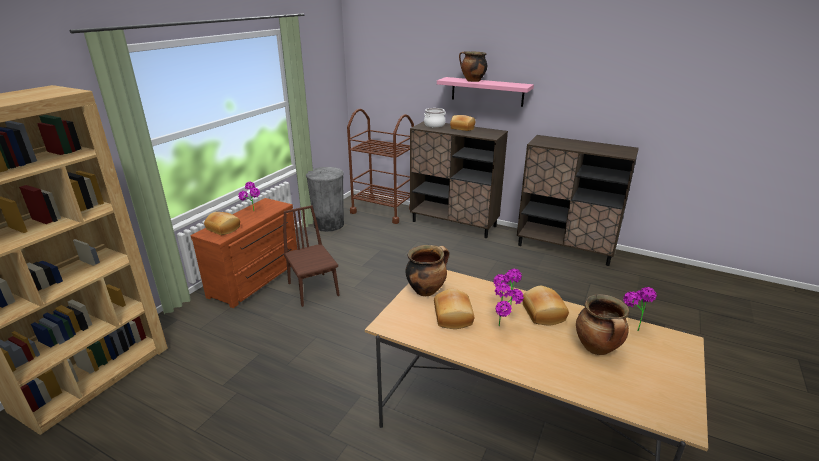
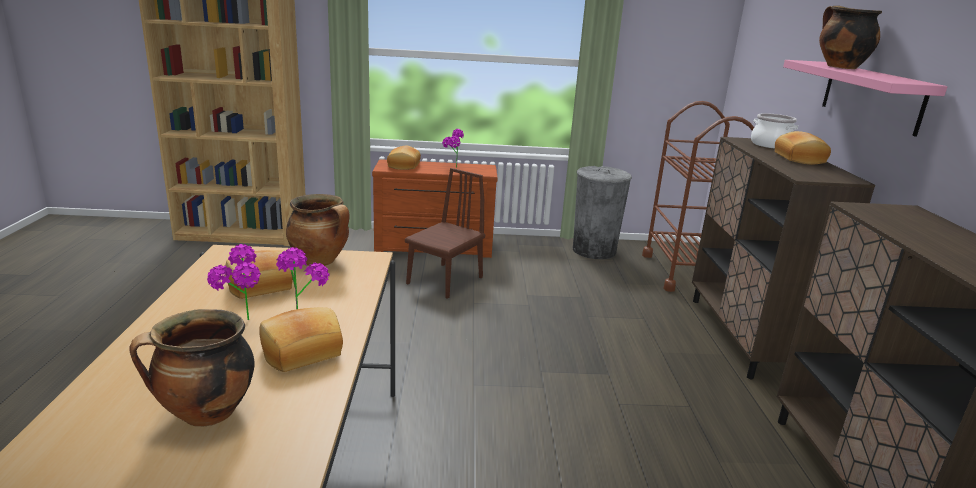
camera: 60 degrees right, 5 degrees down
(631, 327) = (293, 453): potted plant -> none

